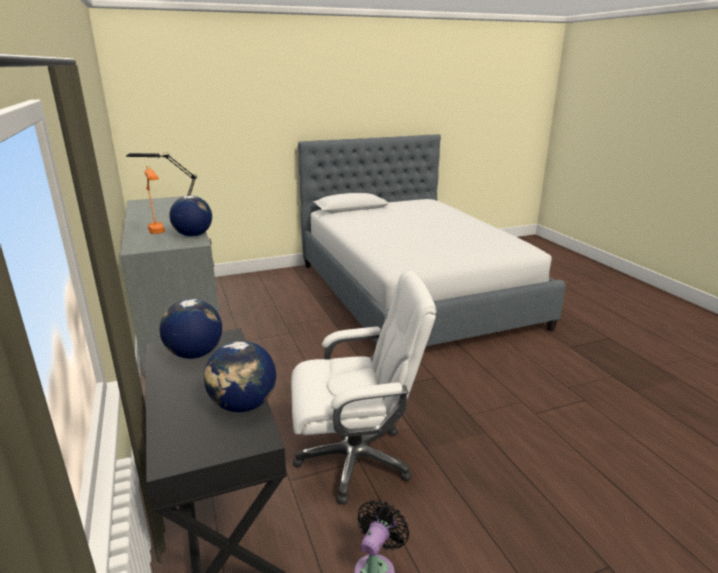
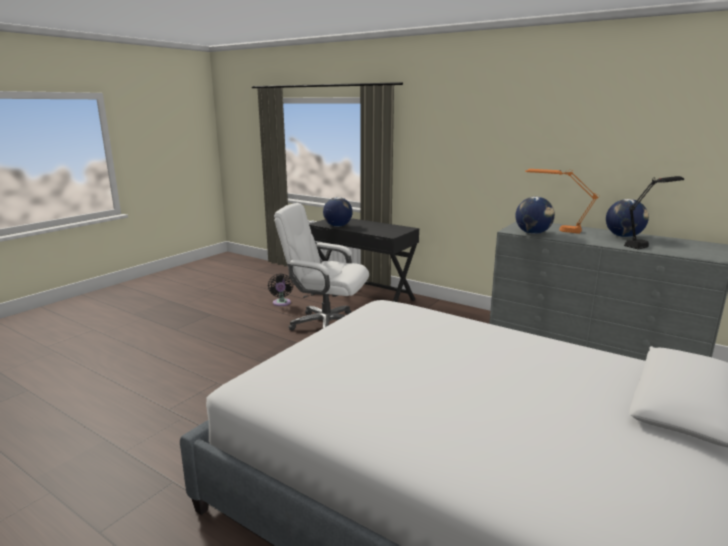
camera: 145 degrees right, 5 degrees down
(194, 354) = (389, 229): globe -> globe (623, 236)
(356, 459) = (325, 325): white office chair -> white office chair turned 60 degrees clockwise

